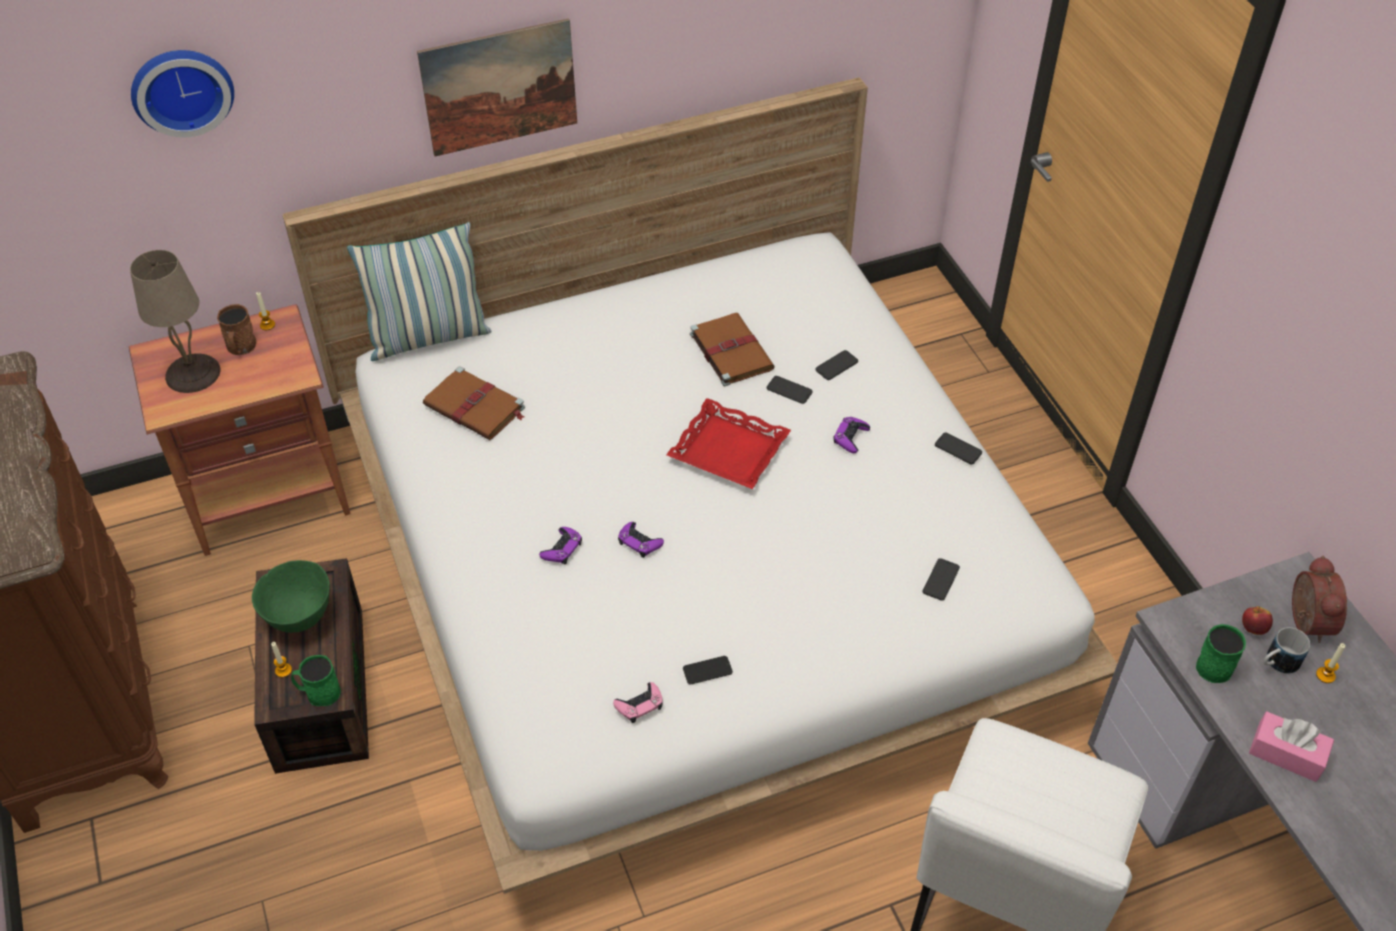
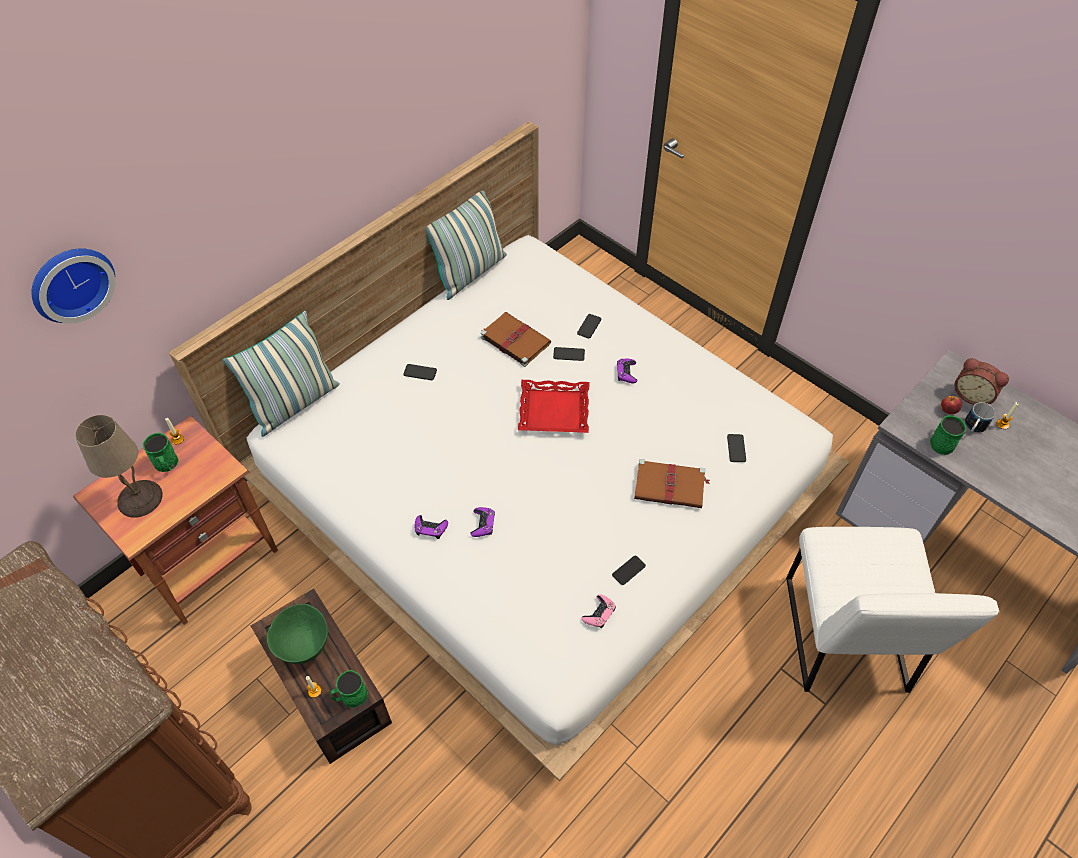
camera: 25 degrees left, 5 degrees up
(241, 348) = (167, 464): brown mug -> green mug
(476, 407) = (362, 444): brown book -> brown book (671, 486)
(499, 87) = (303, 203): picture -> none
(639, 542) = (532, 498): purple game controller -> purple game controller (430, 528)
(725, 254) = (470, 272): none -> pillow
(958, 449) = (696, 356): phone -> phone (420, 372)
(1286, 754) = (1011, 483): pink tissue box -> none
(1304, 621) = (972, 394): alarm clock -> alarm clock turned 150 degrees clockwise

